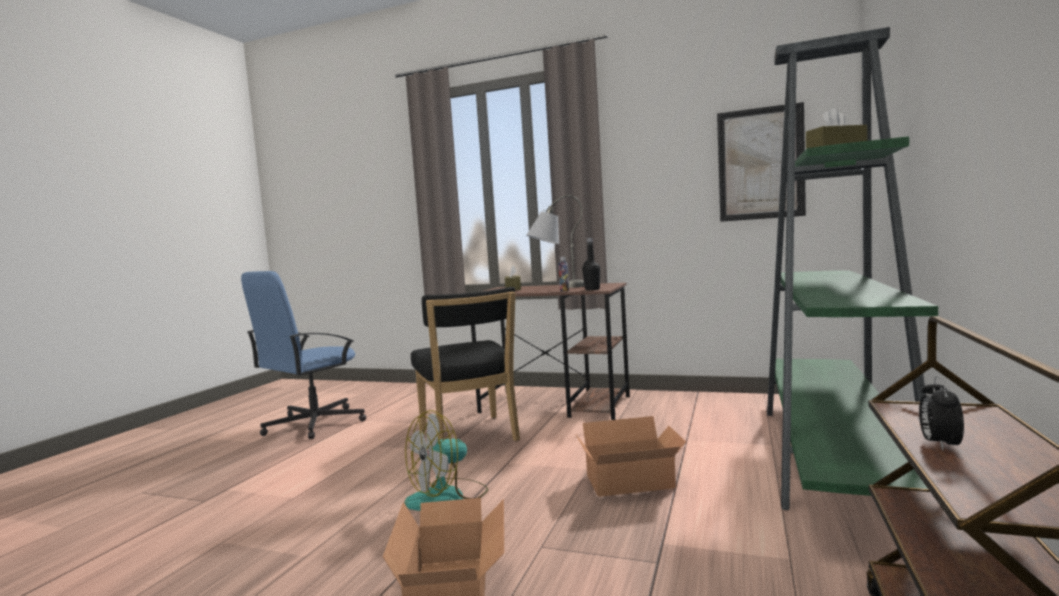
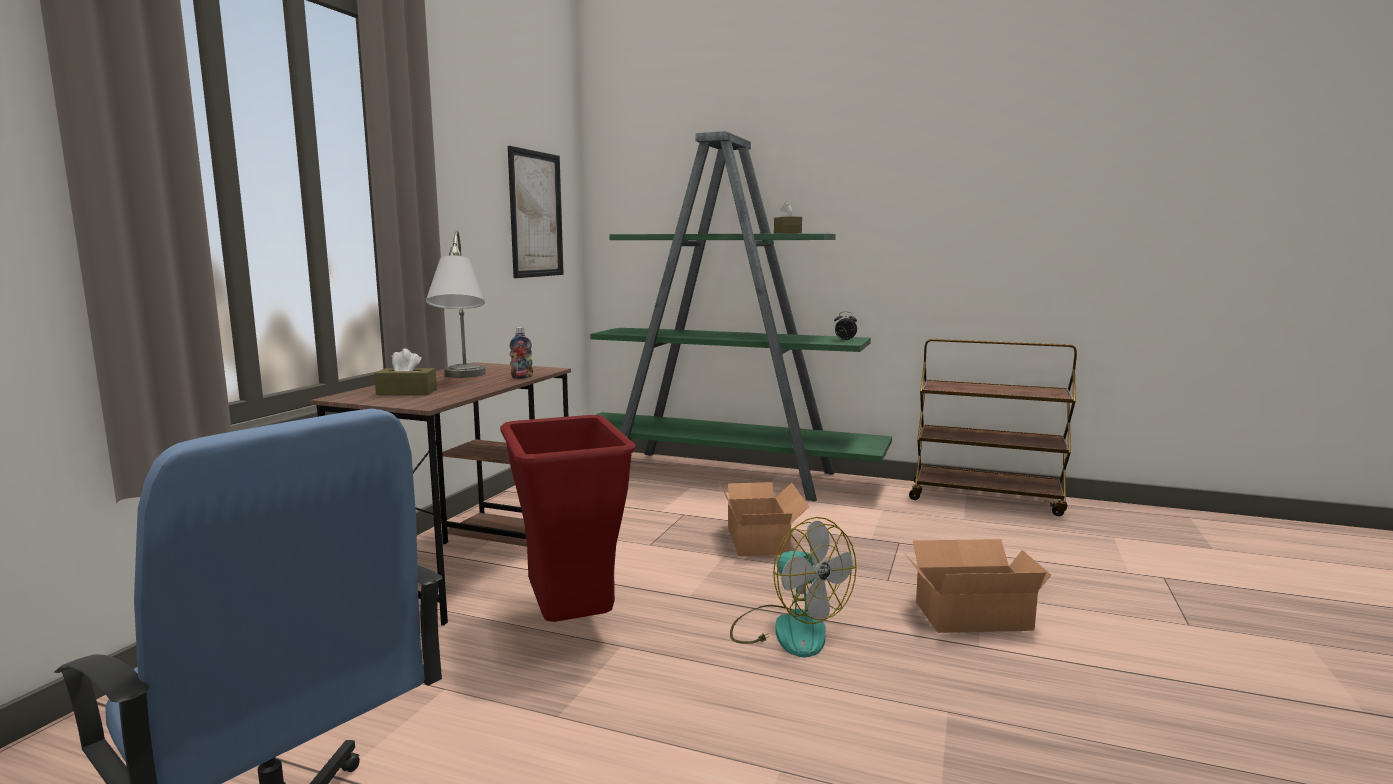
camera: 90 degrees left, 5 degrees up
(470, 437) = (573, 626): black chair -> red trash can
(592, 289) = (539, 371): black bottle -> none
(939, 444) = (991, 391): alarm clock -> alarm clock (844, 341)

